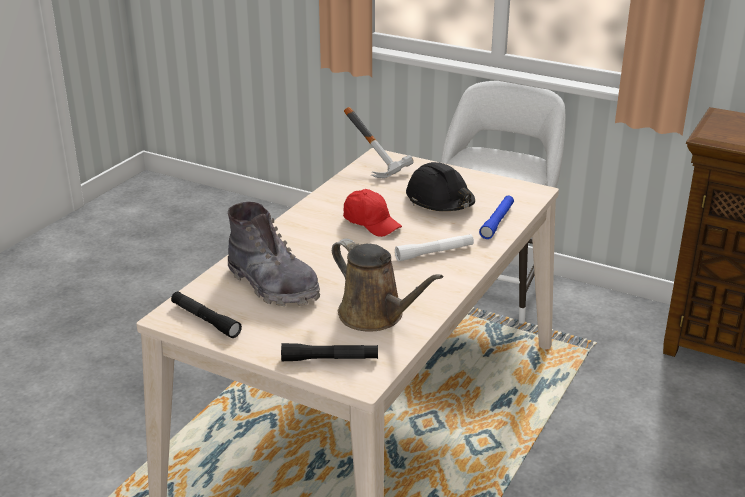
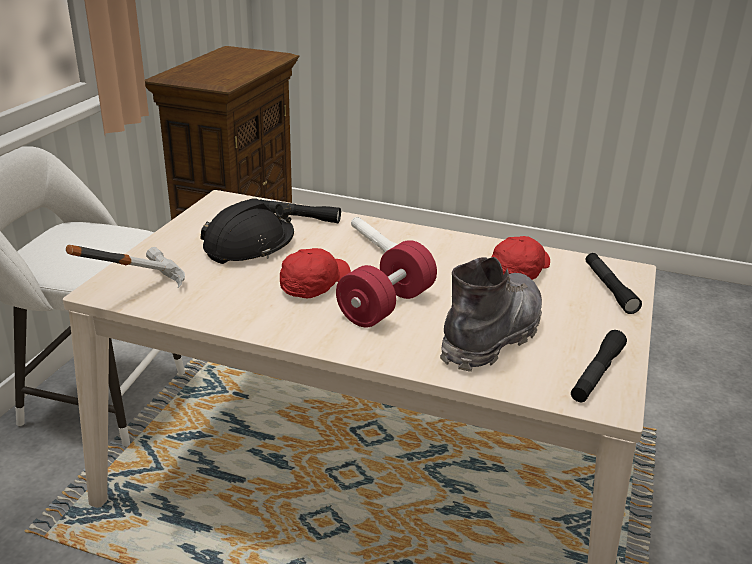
camera: 100 degrees left, 0 degrees up
(331, 248) = (386, 306): none -> red dumbbell
(375, 316) = (519, 271): brown watering can -> red cap
(497, 222) = (299, 217): blue flashlight -> black flashlight

